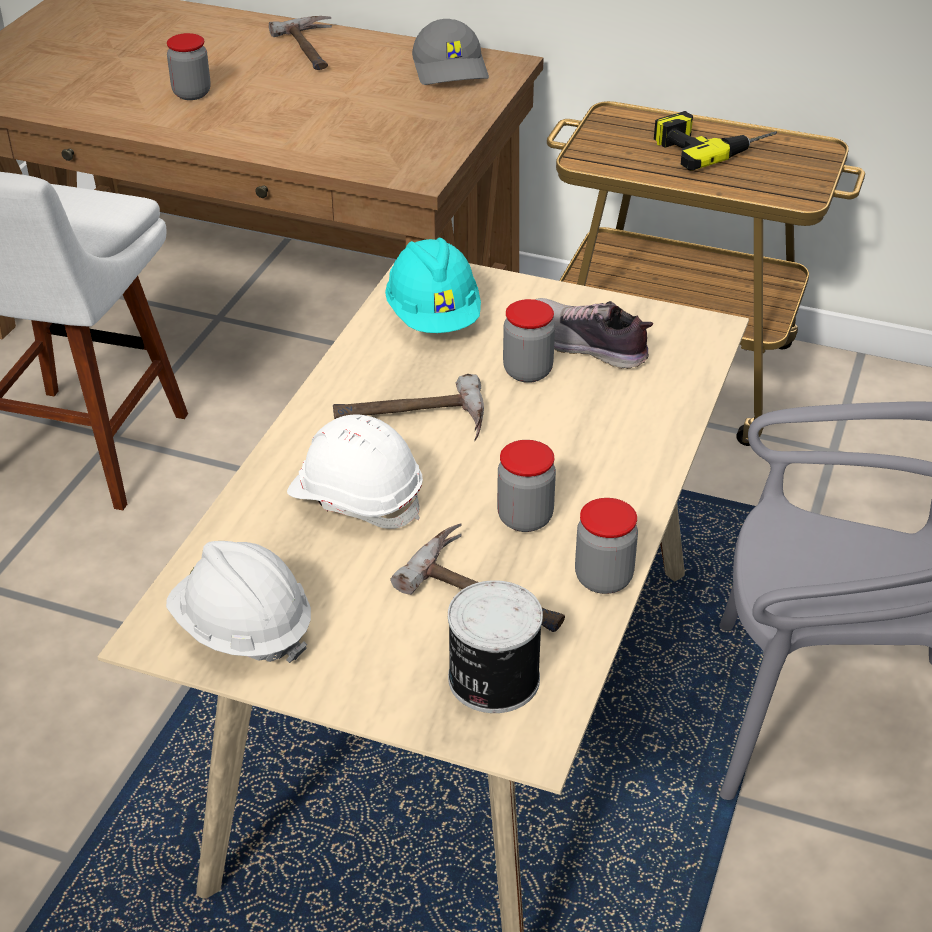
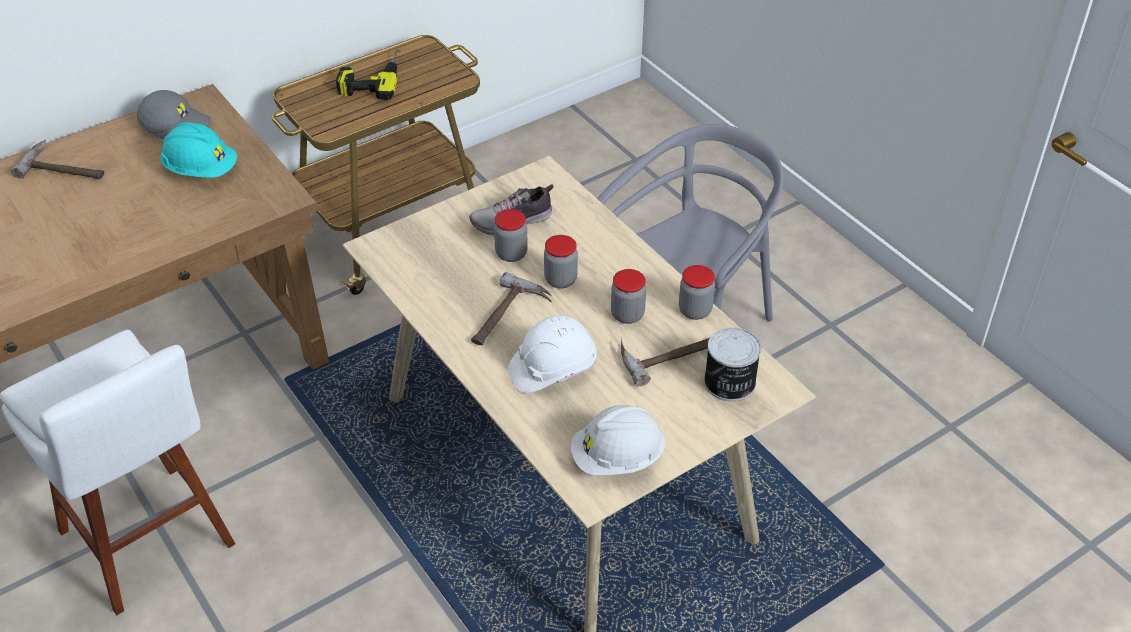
camera: 55 degrees left, 5 degrees up
(192, 93) = (47, 248): jar -> jar (560, 280)
(434, 317) = (424, 264): turquoise hard hat -> turquoise hard hat (201, 170)

